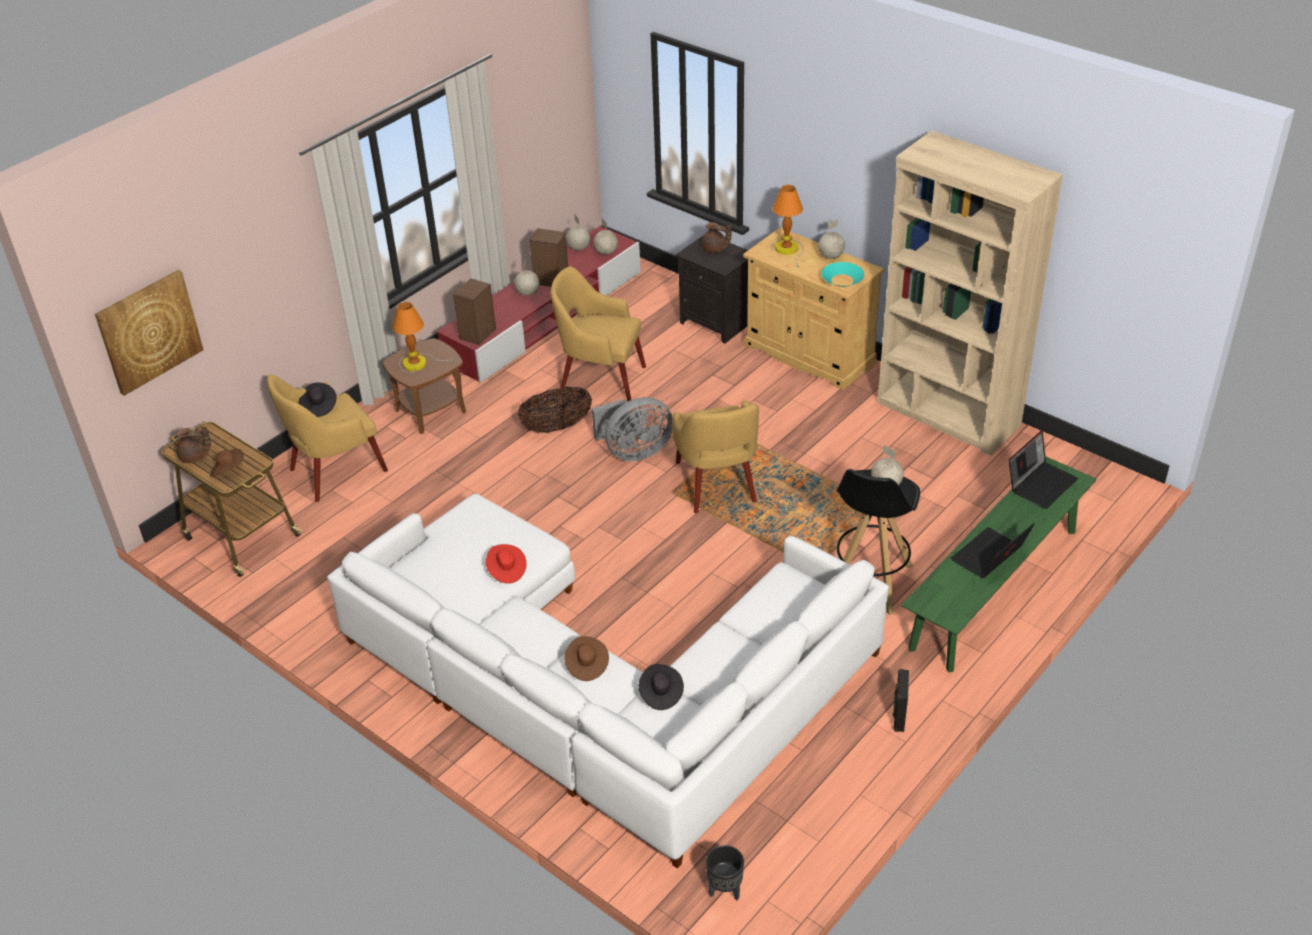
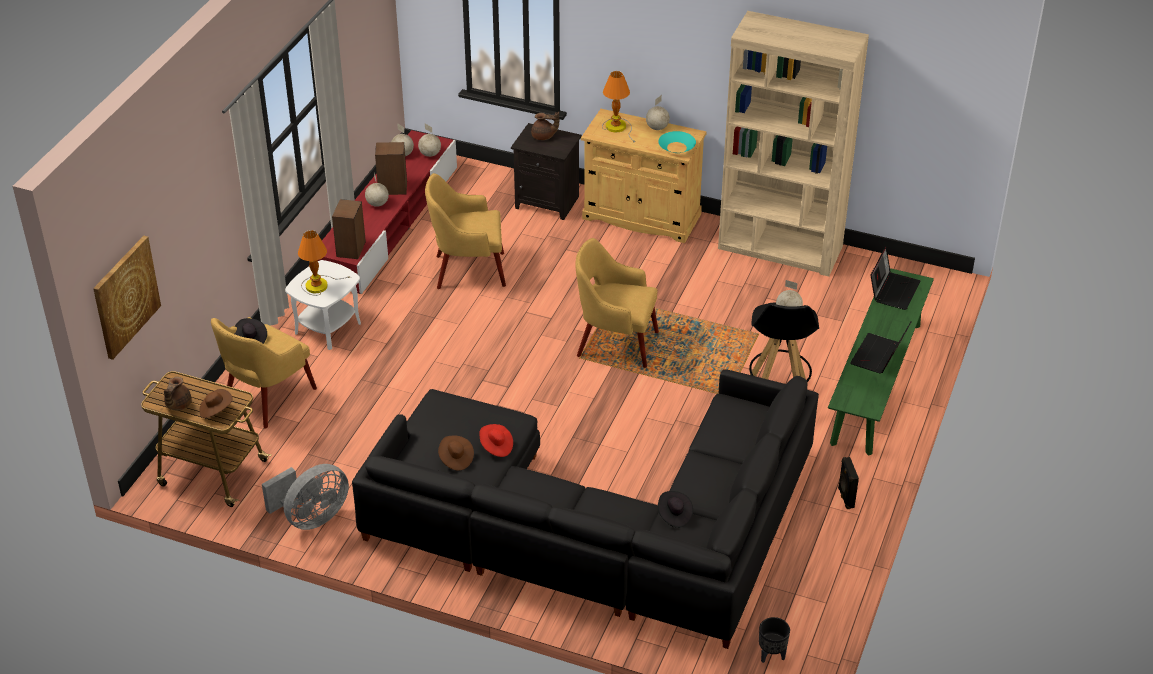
camera: 20 degrees left, 0 degrees up
(195, 457) = (177, 405): brown teapot -> brown teapot turned 120 degrees clockwise
(430, 411) = (327, 328): brown side table -> white side table
(557, 427) = (451, 320): basket -> none
(586, 665) = (604, 507): brown hat -> brown hat (455, 459)
(598, 685) = (597, 527): white sofa -> black sofa
(634, 452) = (530, 329): grey fan -> grey fan (311, 518)
(716, 484) = (614, 343): yellow armchair -> yellow armchair turned 135 degrees clockwise

